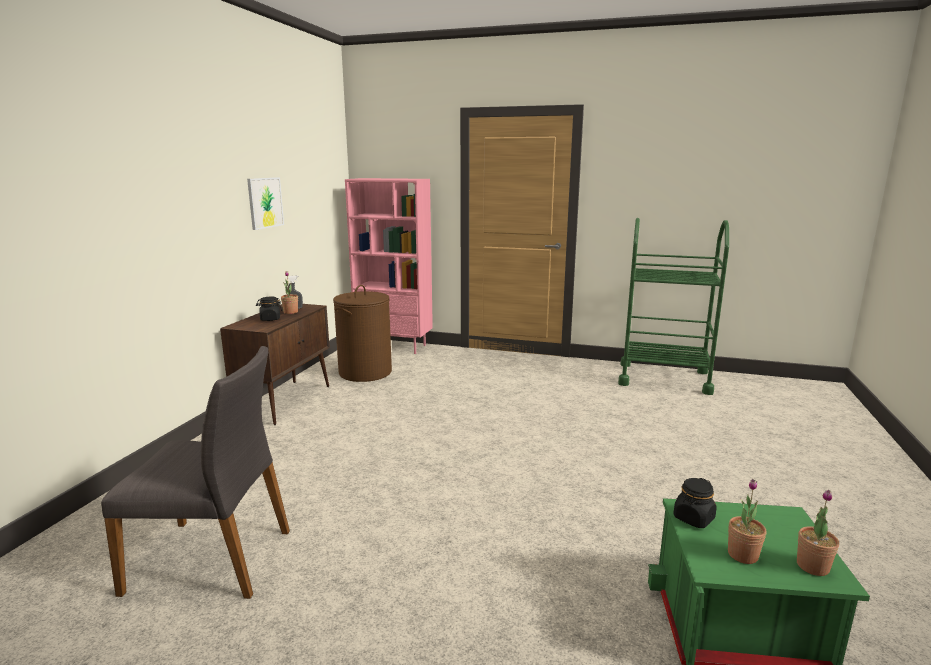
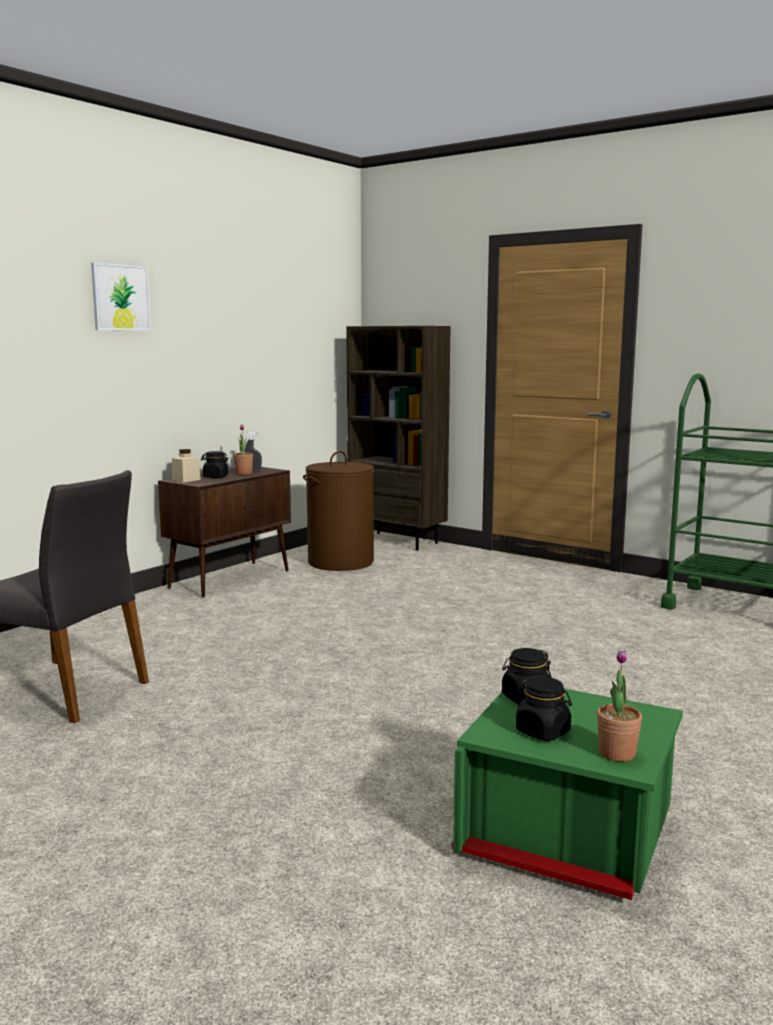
camera: 20 degrees right, 5 degrees down
(247, 325) = (186, 480): none -> beige jar
(265, 202) = (233, 347): picture -> picture (120, 297)
(394, 346) = (398, 541): pink bookcase -> brown bookcase
(742, 555) = (543, 732): potted plant -> black jar

